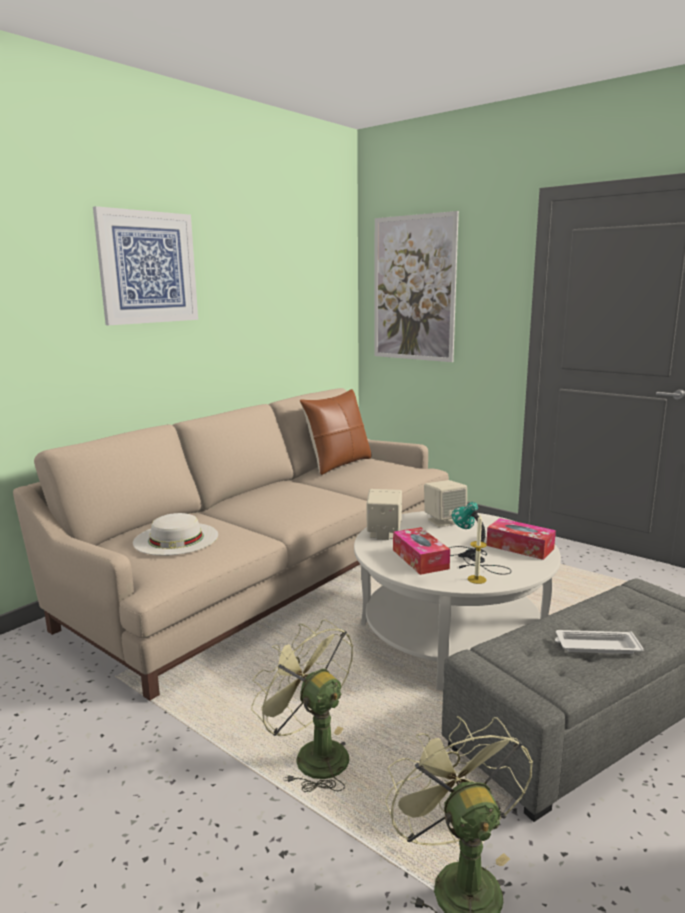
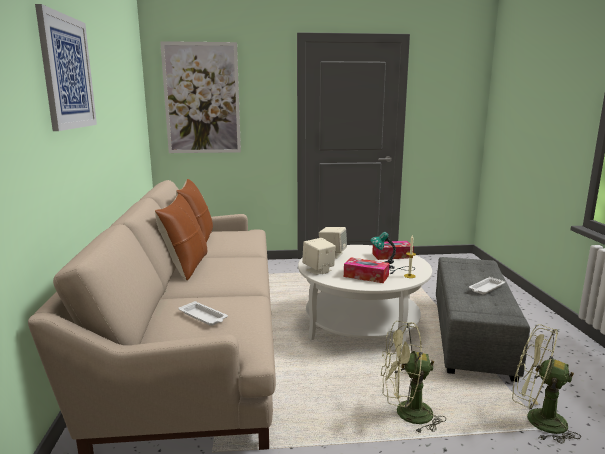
camera: 45 degrees left, 0 degrees up
(176, 538) = (203, 317): white hat -> white tray
(267, 489) = (186, 267): none -> brown pillow

